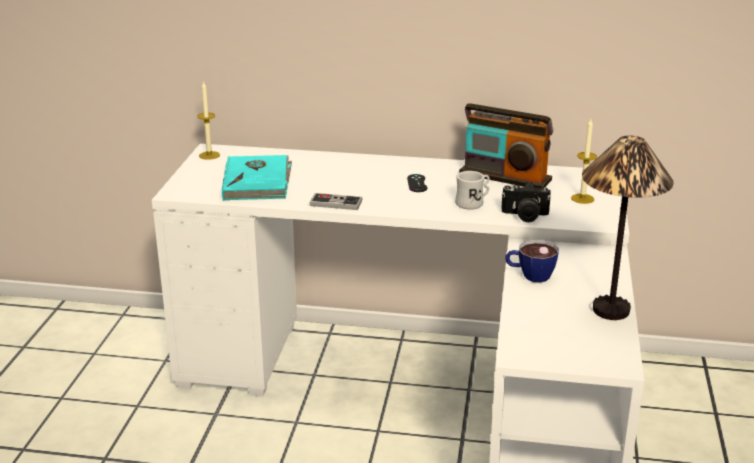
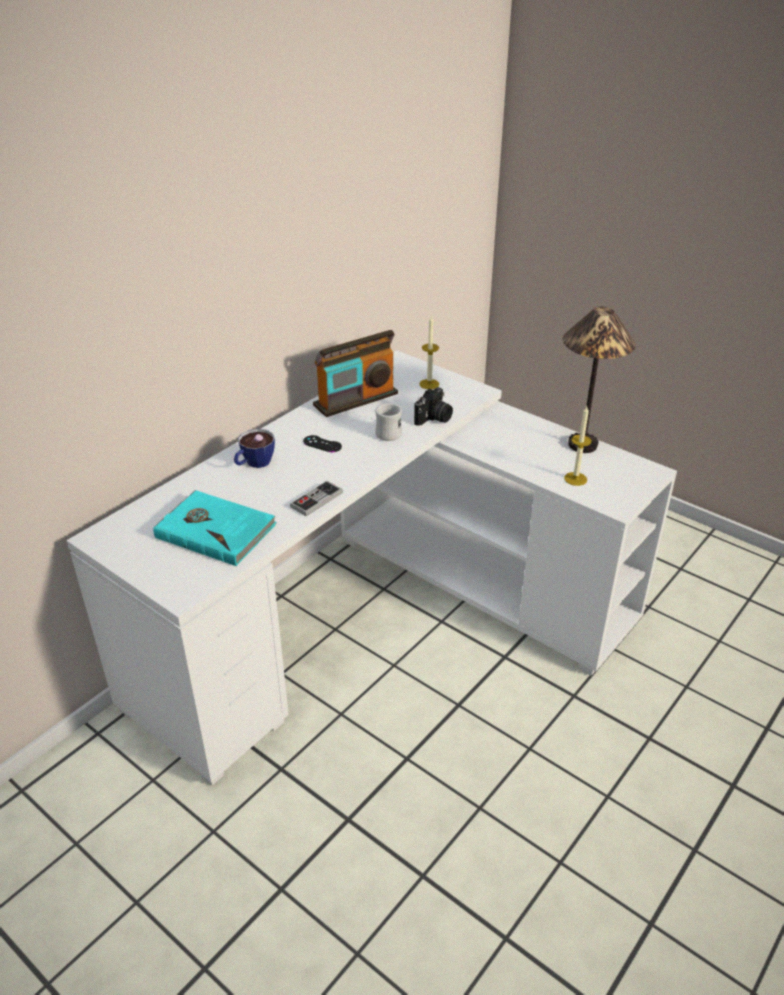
camera: 60 degrees left, 10 degrees up
(209, 155) = (110, 542): candle -> candle (575, 479)
(530, 275) = (507, 456): cup -> cup (254, 464)

